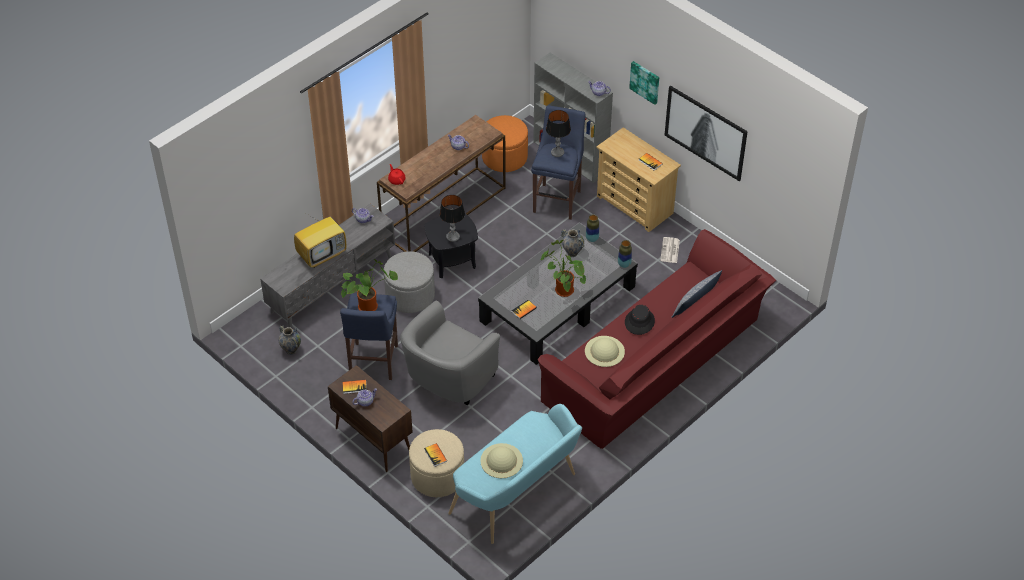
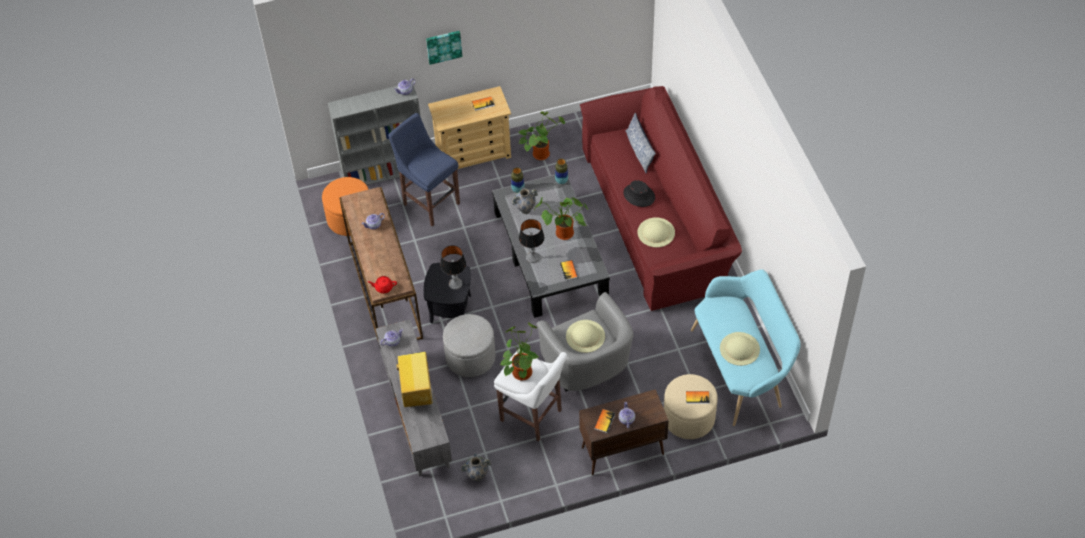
camera: 60 degrees left, 5 degrees up
(373, 363) = (533, 417): blue stool -> white stool
(452, 346) = (585, 336): none -> beige hat
(557, 152) = (426, 160): table lamp -> table lamp (532, 257)
(670, 251) = (541, 153): newspaper -> potted plant
(706, 132) = (521, 38): picture -> none

